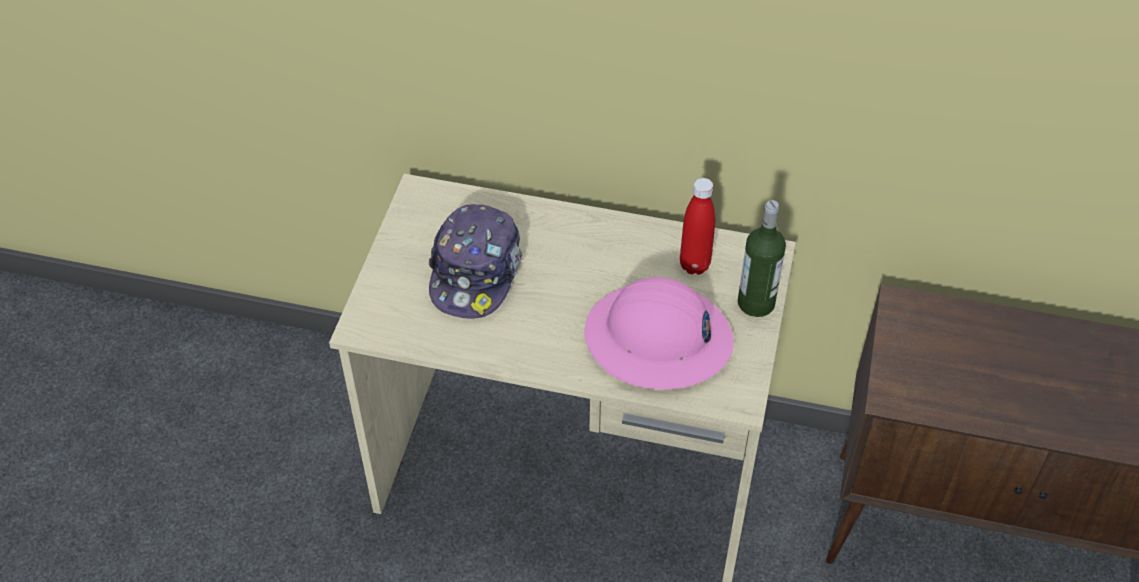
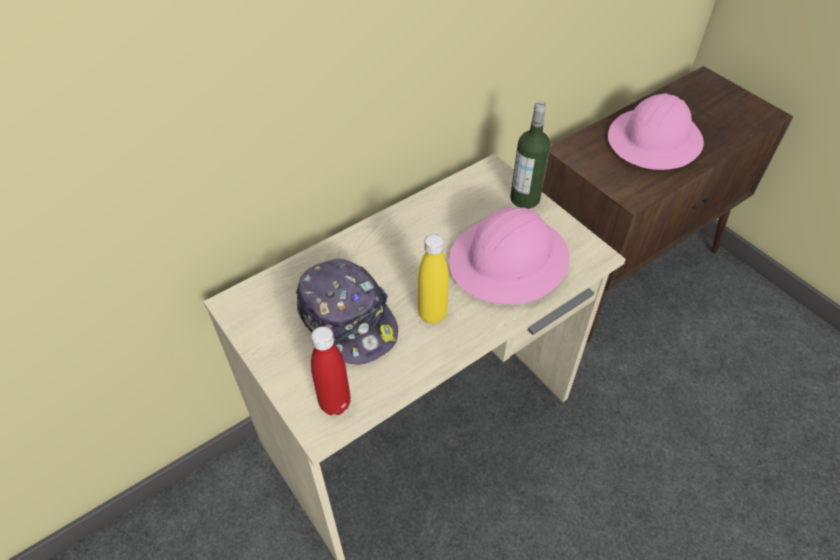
camera: 50 degrees left, 0 degrees up
(539, 323) = (432, 314): none -> yellow bottle
(694, 265) = (465, 206): red bottle -> red bottle (335, 403)
(1014, 370) = (654, 141): none -> pink hard hat

